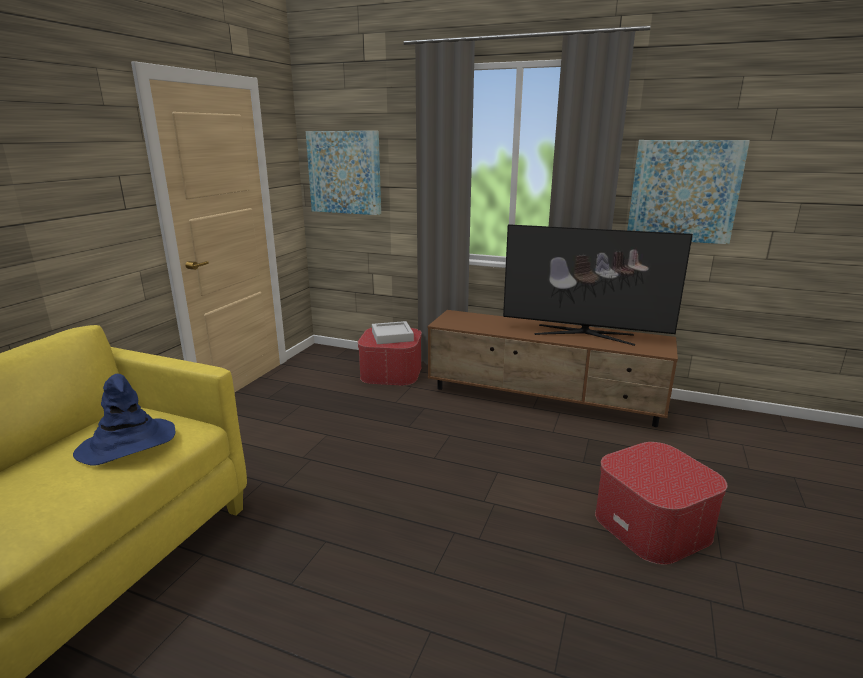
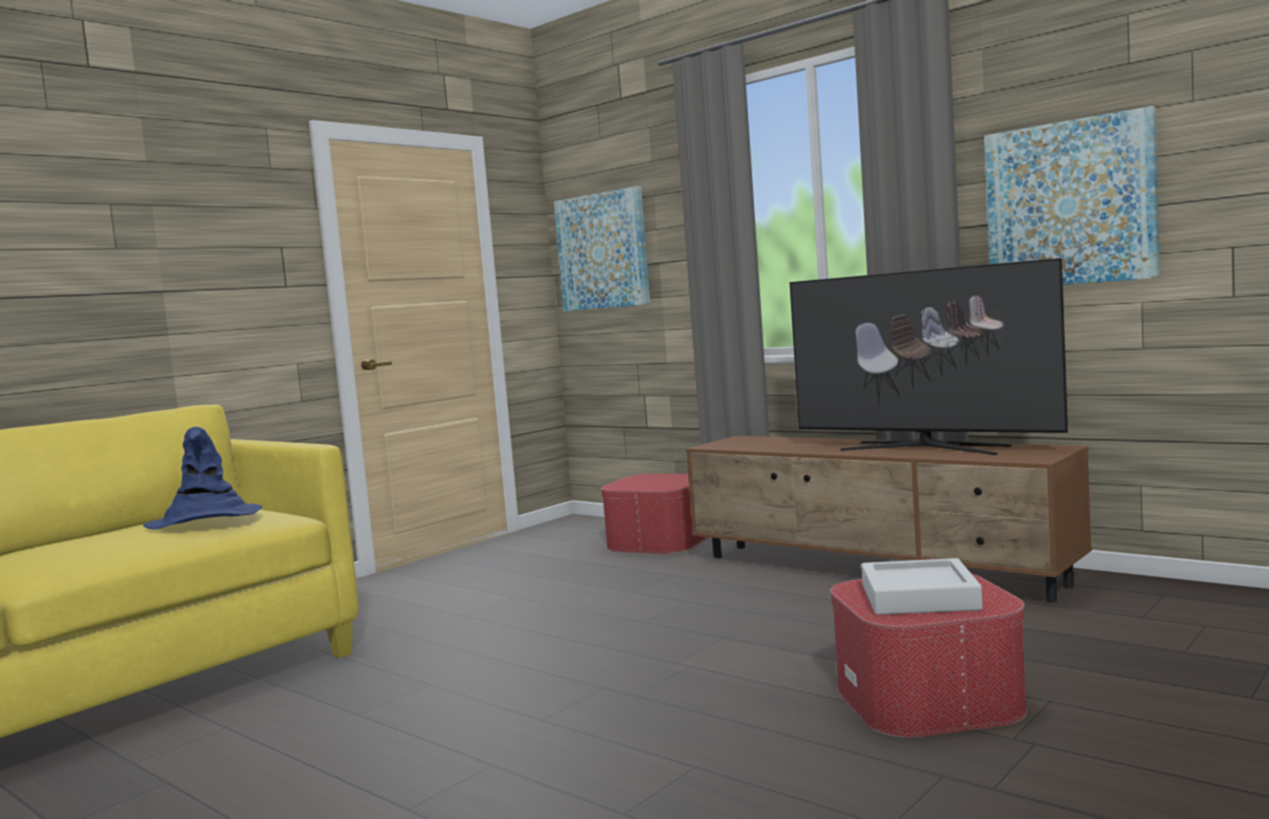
camera: 20 degrees right, 15 degrees down
(392, 336) = (657, 481): grey tray -> grey tray (919, 597)

